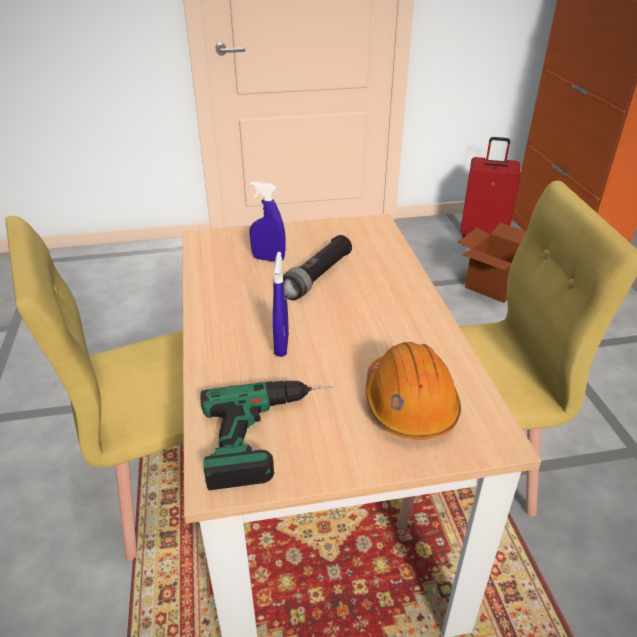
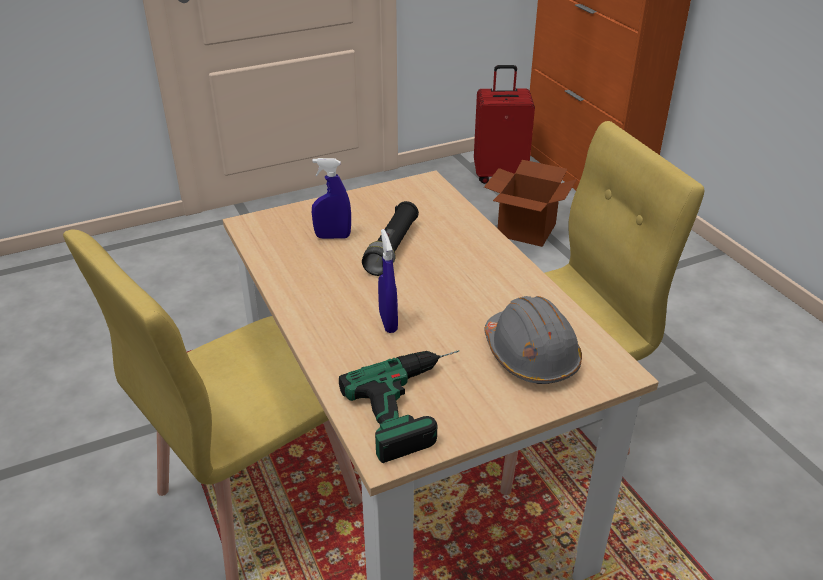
camera: 15 degrees left, 0 degrees up
(409, 404) = (530, 355): orange hard hat -> grey hard hat

